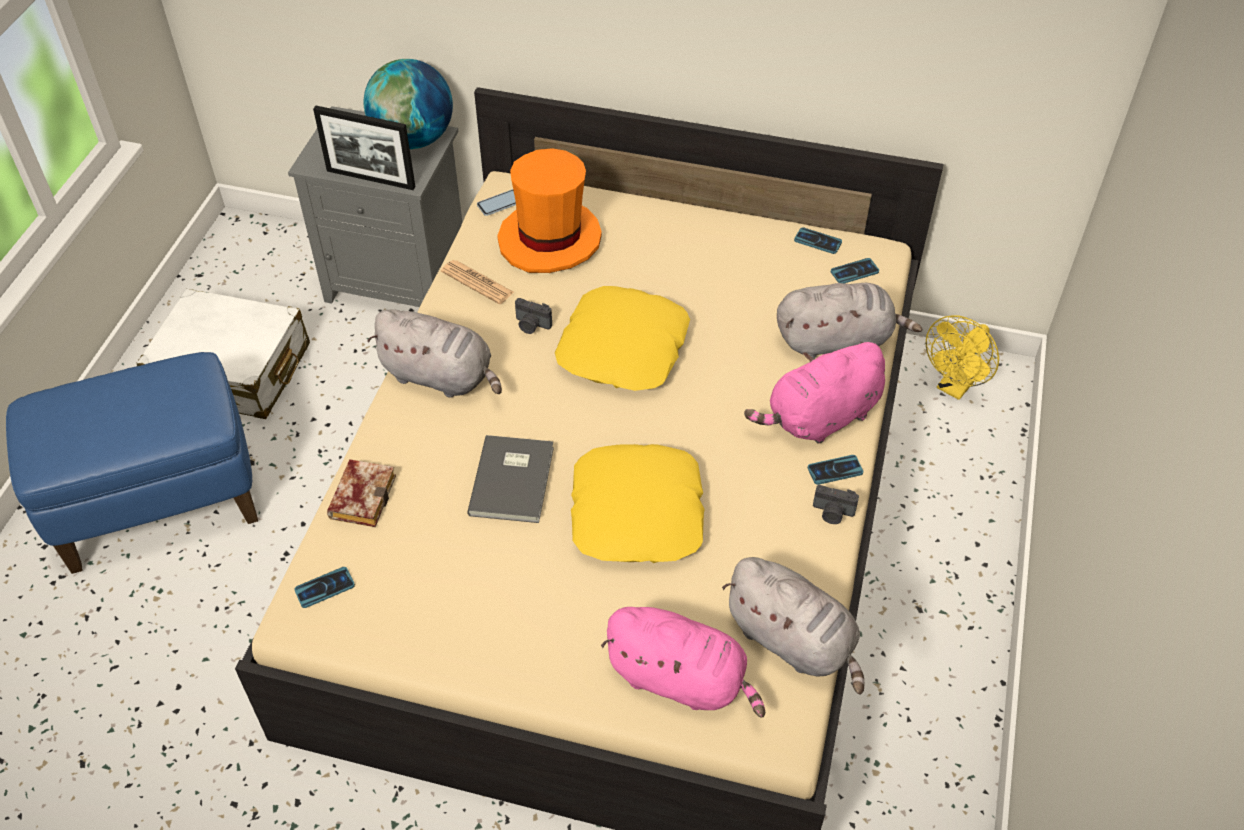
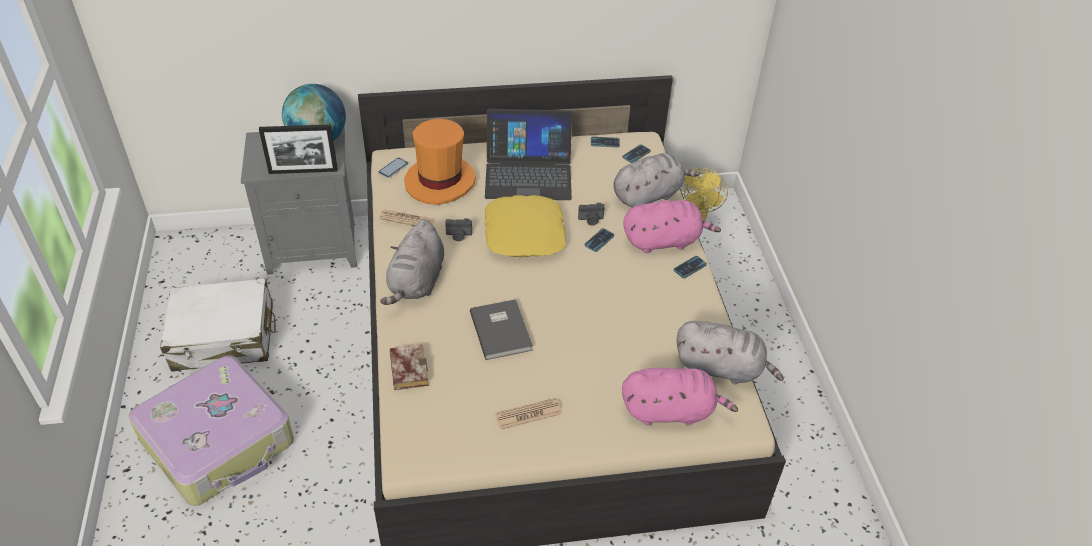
camera: 25 degrees left, 5 degrees down
(160, 506) = (219, 441): blue ottoman -> suitcase
(324, 588) = (416, 433): phone -> phone (599, 240)
(441, 376) = (416, 282): grey plush toy -> grey plush toy turned 105 degrees clockwise
(482, 613) = (528, 414): none -> newspaper
(638, 513) = (590, 326): yellow pillow -> none
(679, 260) = (528, 173): none -> laptop
(820, 418) = (664, 241): pink plush toy -> pink plush toy turned 135 degrees counterclockwise
(832, 513) = (702, 291): camera -> camera (591, 220)

